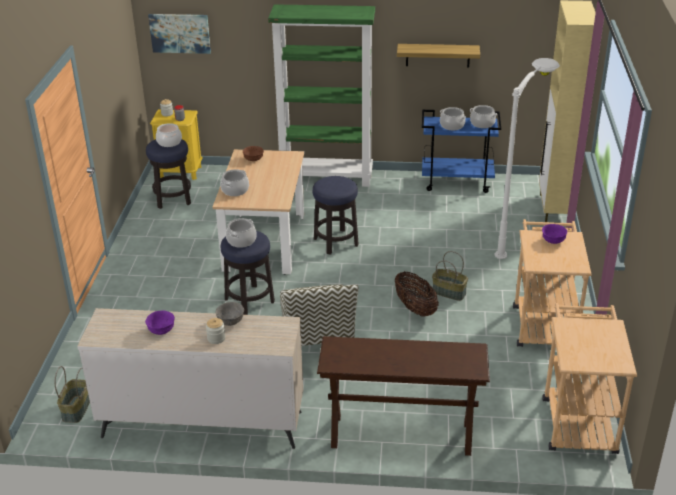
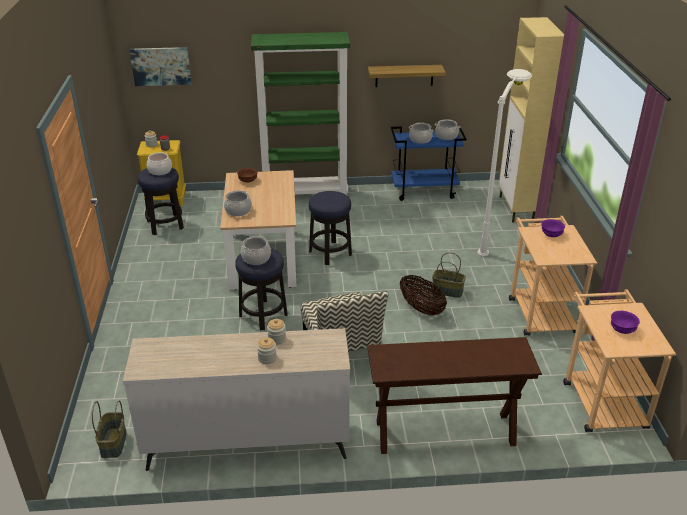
camera: 10 degrees left, 0 degrees up
(161, 330) = (208, 355): purple bowl -> purple bowl (623, 329)
(230, 321) = (277, 339): grey bowl -> jar

